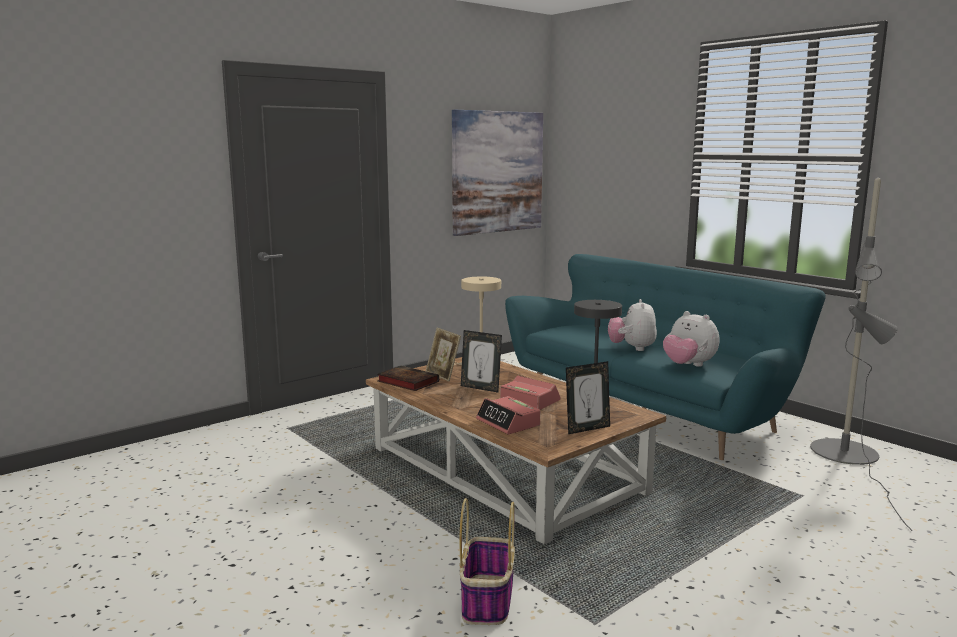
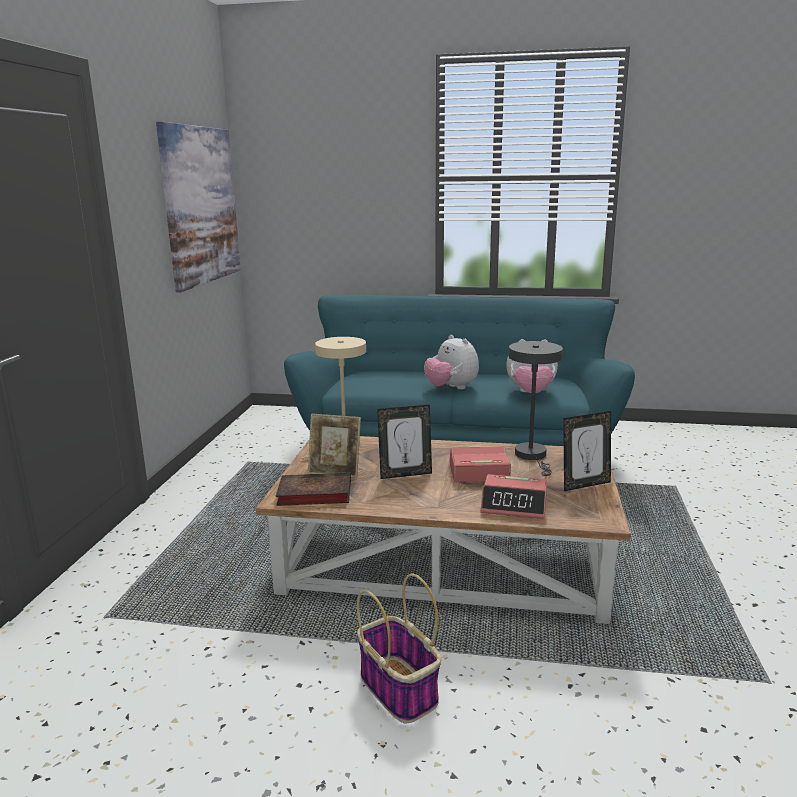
camera: 40 degrees left, 5 degrees up
(487, 601) = (673, 716): basket -> basket (400, 690)
(587, 428) = (585, 484): picture frame -> picture frame turned 45 degrees clockwise
(850, 458) = (646, 442): grey floor lamp -> none

